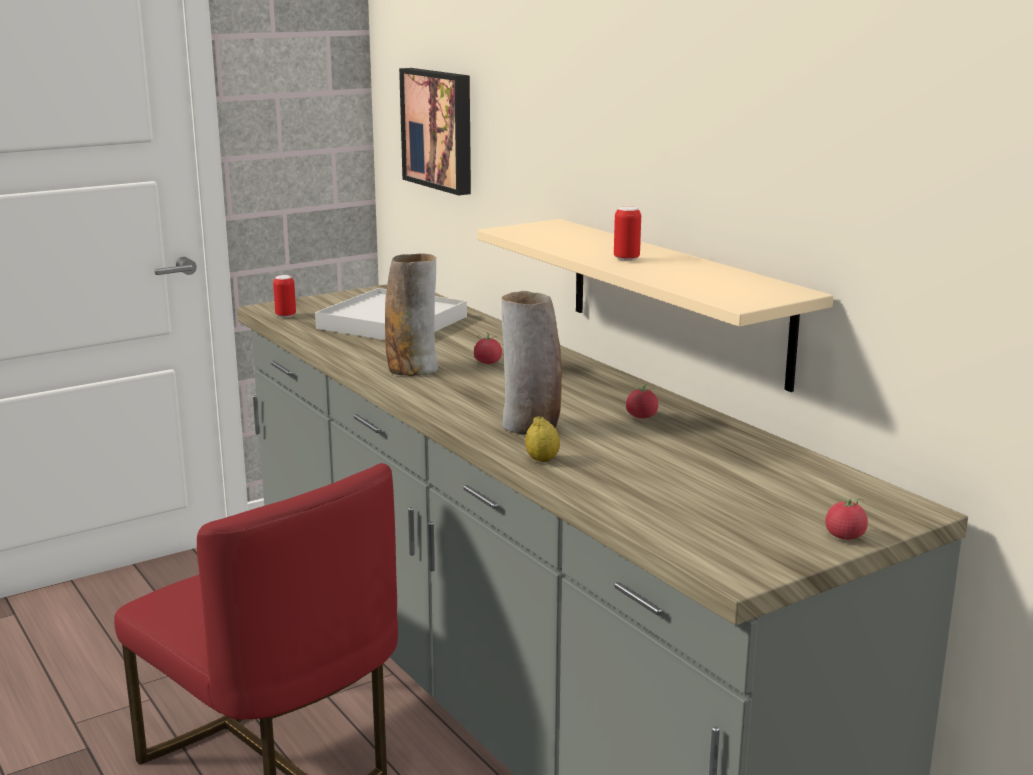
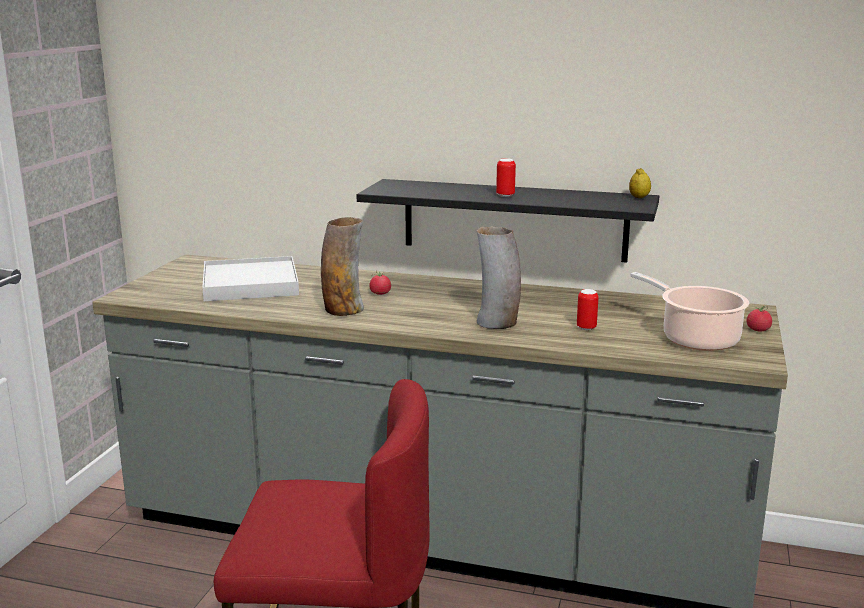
camera: 40 degrees left, 0 degrees up
(285, 315) = (154, 298): can -> can (586, 328)
(440, 129) = (220, 123): picture -> none
(542, 460) = (549, 339): lemon -> lemon (639, 197)
(641, 417) = (540, 301): tomato -> none
(676, 299) = (514, 220): beige shelf -> black shelf
(724, 517) = (695, 338): none -> cooking pot

